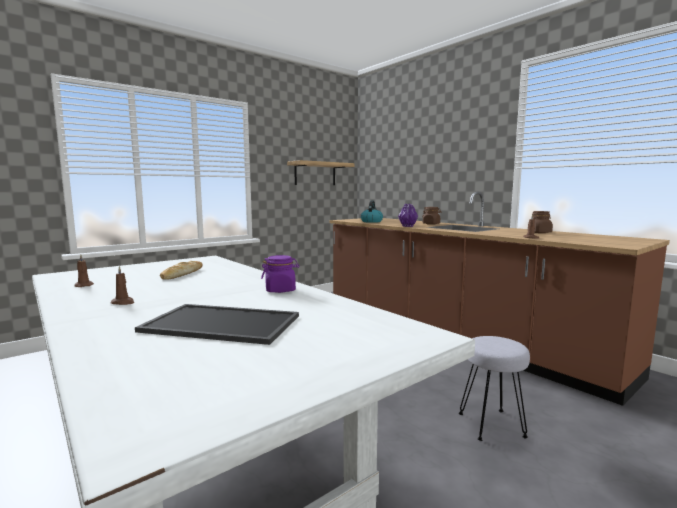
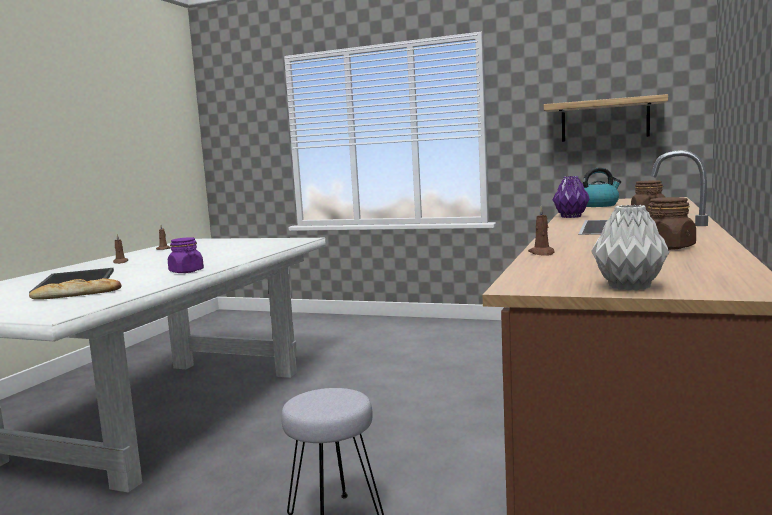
camera: 60 degrees right, 0 degrees up
(182, 274) = (225, 249): bread -> bread (76, 295)
(633, 242) = (631, 287): none -> grey vase

